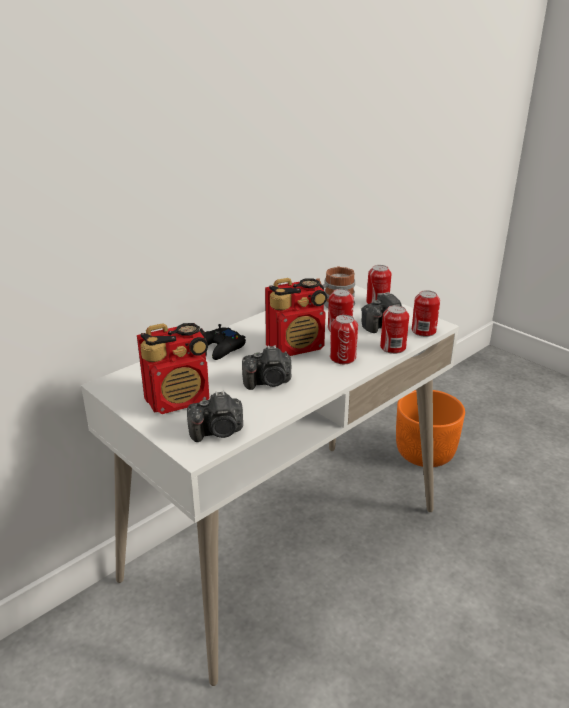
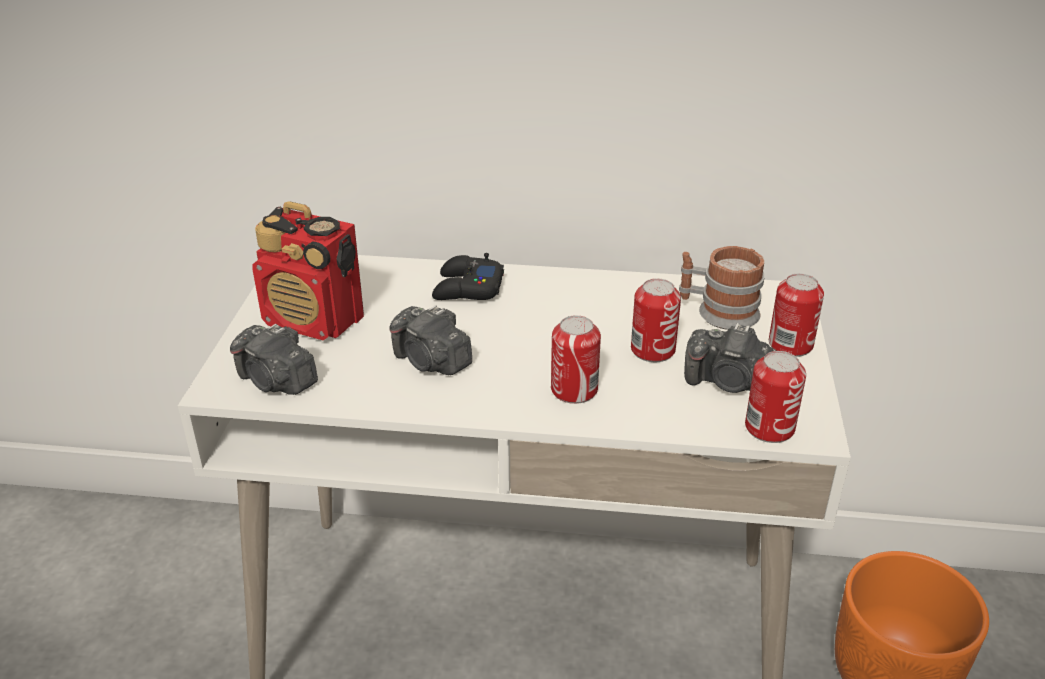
camera: 50 degrees right, 5 degrees up
(296, 347) = (550, 339): radio -> none
(393, 347) = (670, 421): can -> none

